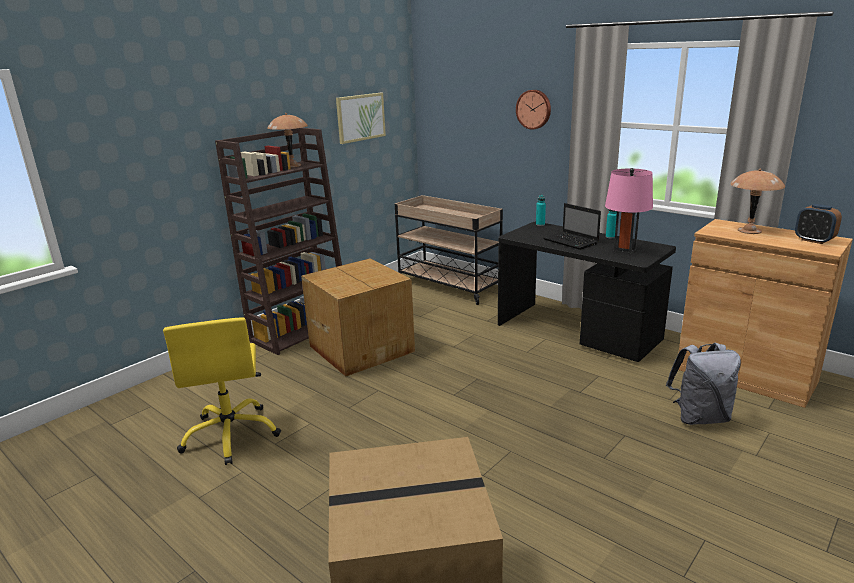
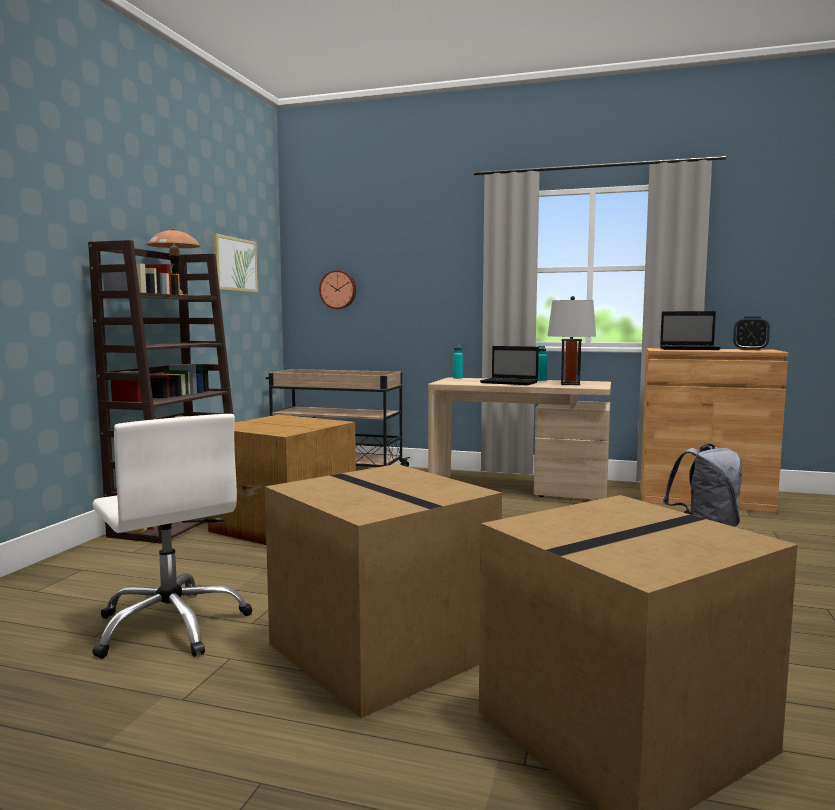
camera: 25 degrees left, 15 degrees down
(231, 434) = (171, 625): yellow office chair -> white office chair
(328, 488) = (378, 649): none -> cardboard box
(534, 109) = (435, 261): wall clock -> wall clock (338, 289)
(578, 332) = (519, 489): black desk -> beige desk
(624, 250) = (570, 384): pink table lamp -> grey table lamp
(750, 230) = (690, 349): brown table lamp -> laptop

